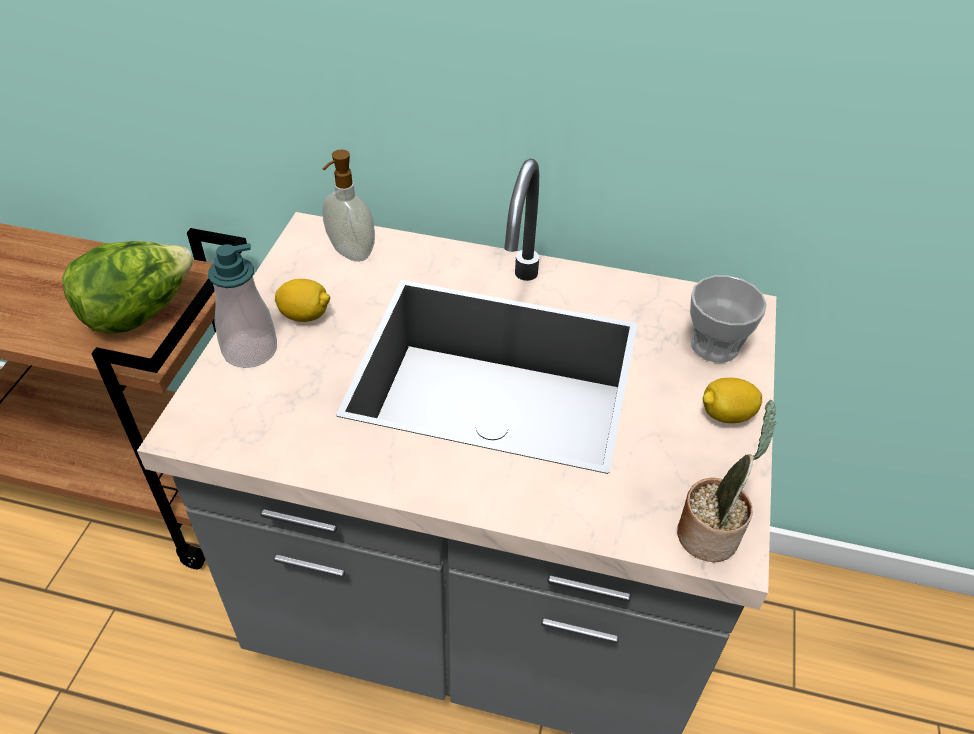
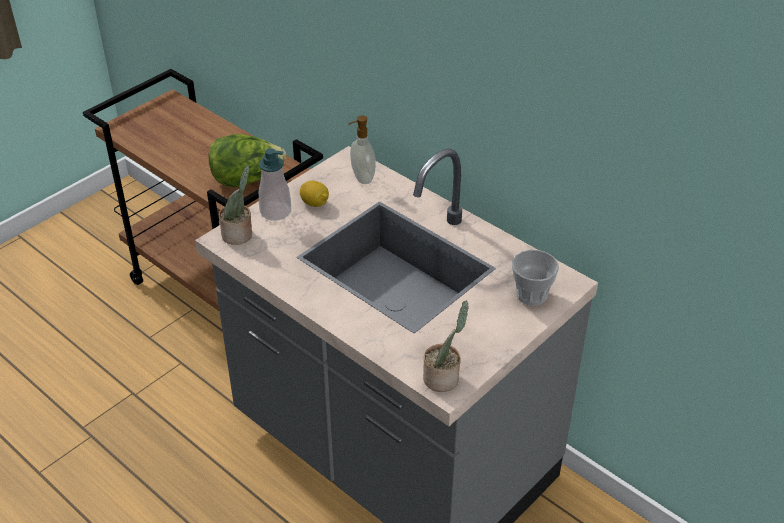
camera: 30 degrees right, 5 degrees down
(213, 412) = (239, 235): none -> potted plant
(726, 415) = (504, 330): lemon -> none

